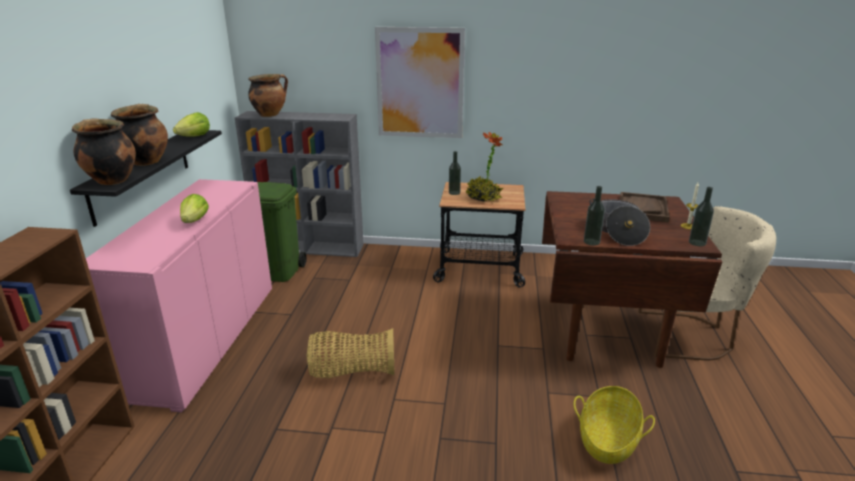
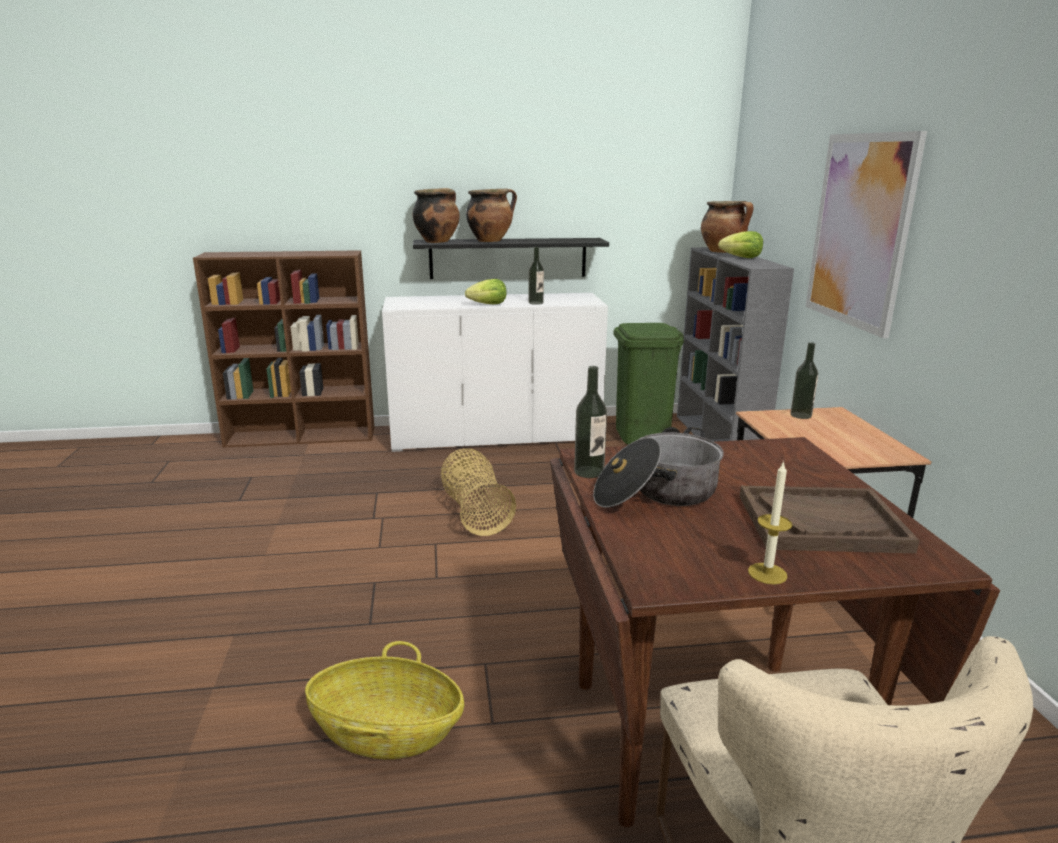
camera: 75 degrees right, 5 degrees down
(195, 137) = (575, 240): lettuce -> lettuce (742, 258)
(205, 340) = (495, 435): pink cabinet -> white cabinet
(483, 197) = (810, 435): potted plant -> none
(697, 243) = (670, 577): bottle -> bottle (536, 303)

